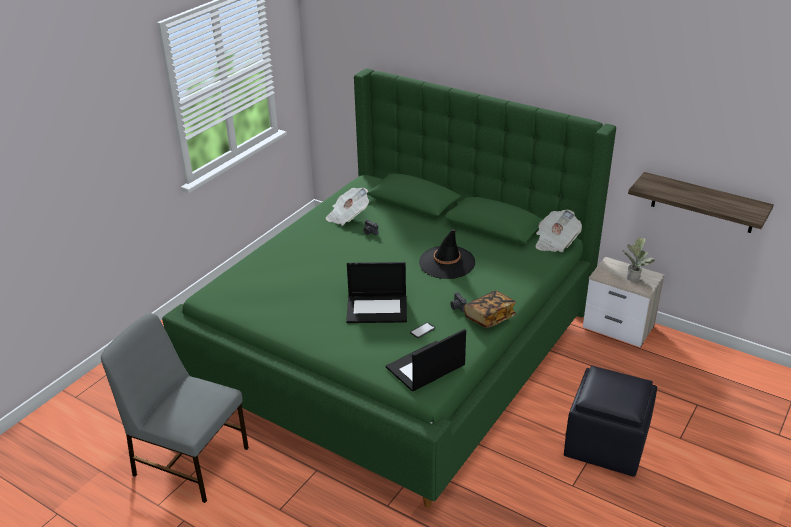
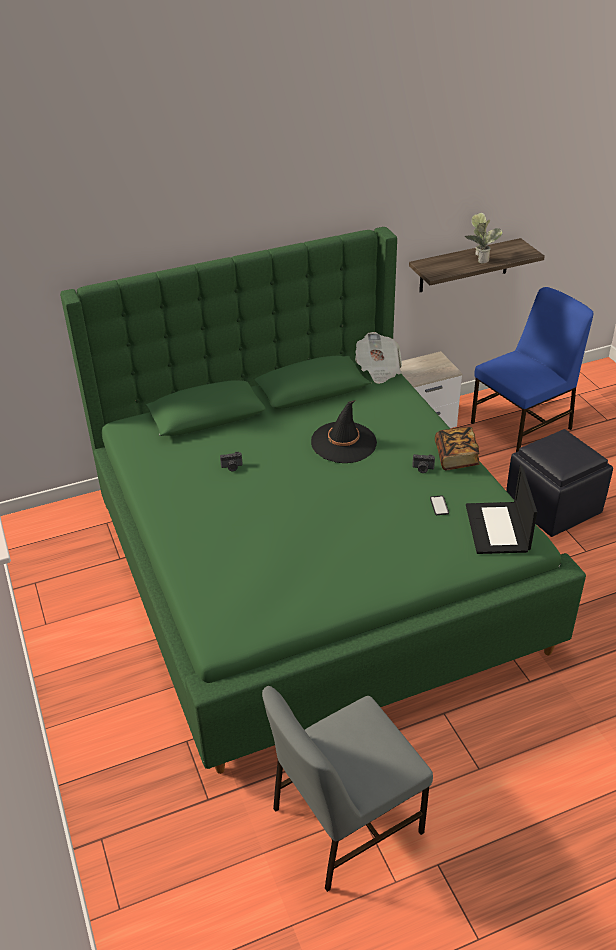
camera: 55 degrees left, 5 degrees up
(347, 216) = (182, 469): newspaper -> none
(377, 309) = (376, 519): laptop -> none
(634, 276) = (428, 366): potted plant -> potted plant (480, 258)
(694, 384) = (523, 425): none -> blue chair

